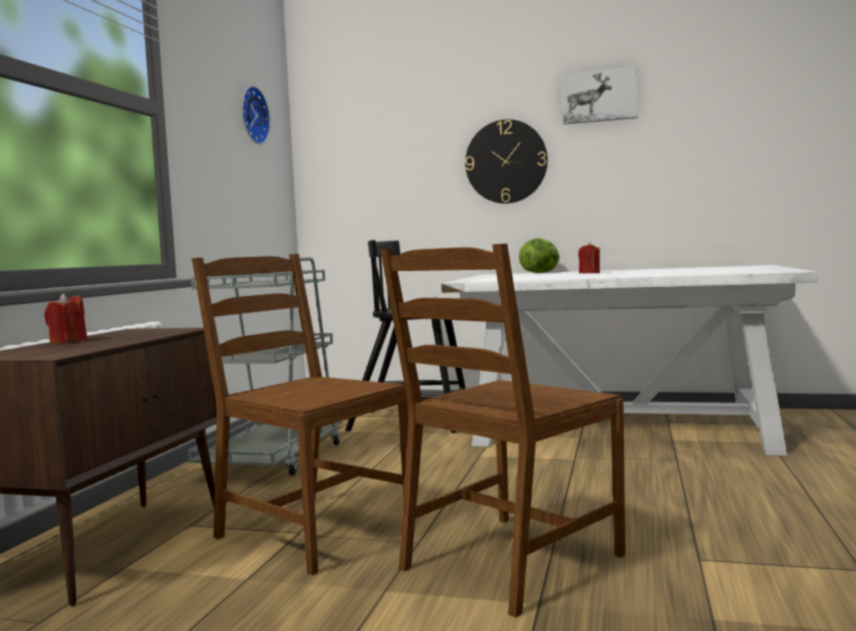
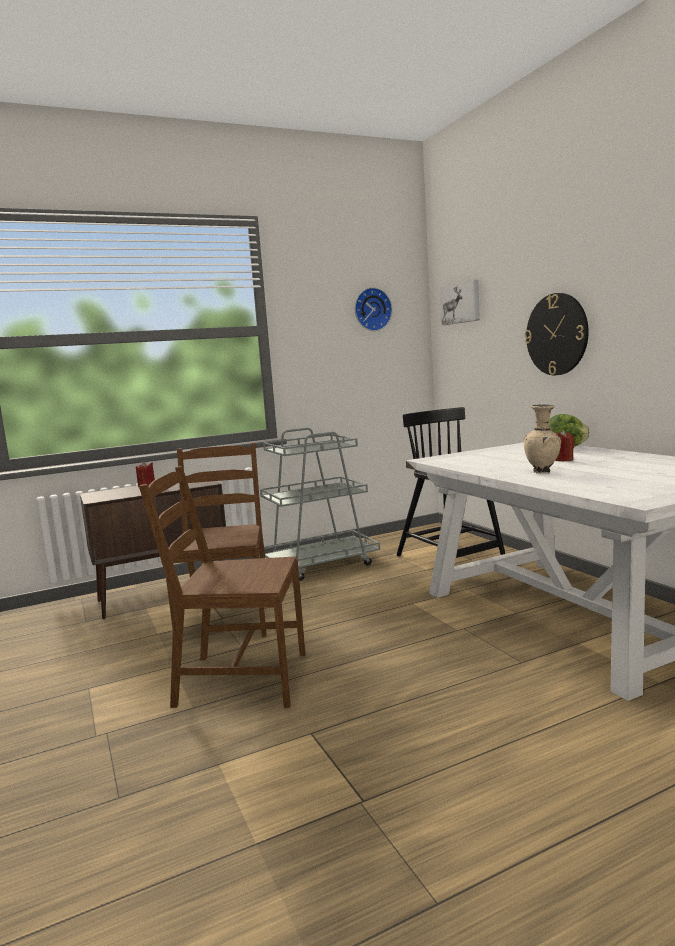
camera: 50 degrees right, 5 degrees up
(599, 96) = (634, 262): picture -> picture (461, 303)
(626, 274) = (543, 472): none -> beige vase

